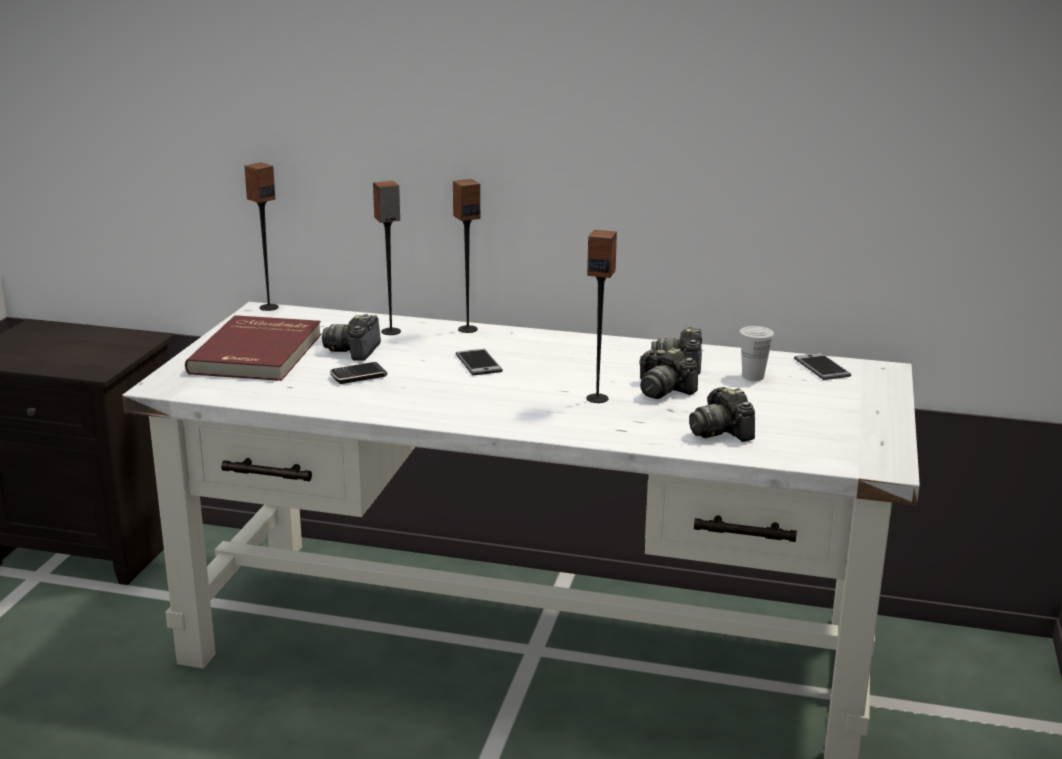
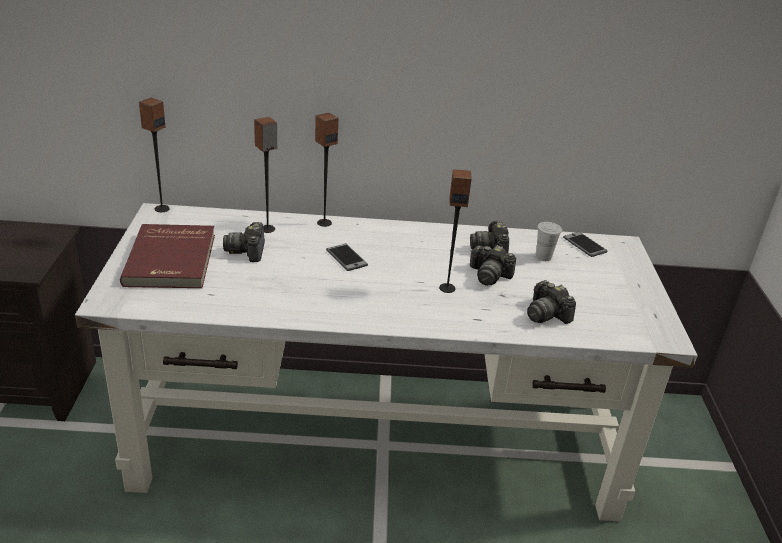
camera: 15 degrees left, 10 degrees up
(358, 376) = (261, 278): phone -> none

